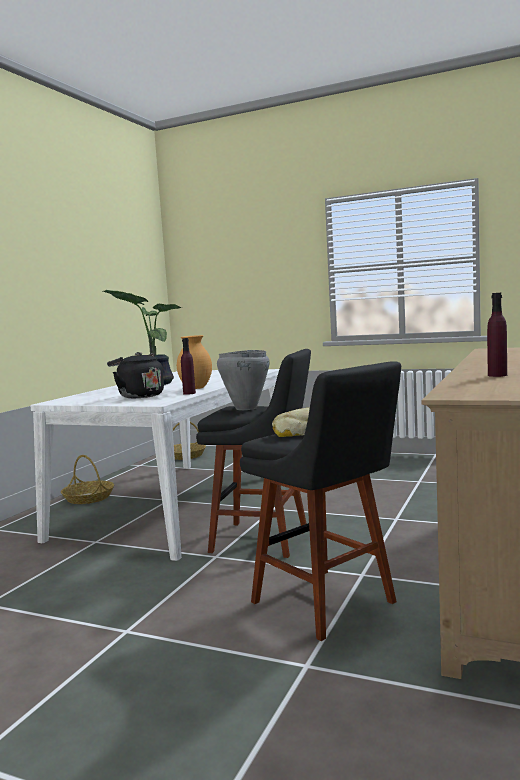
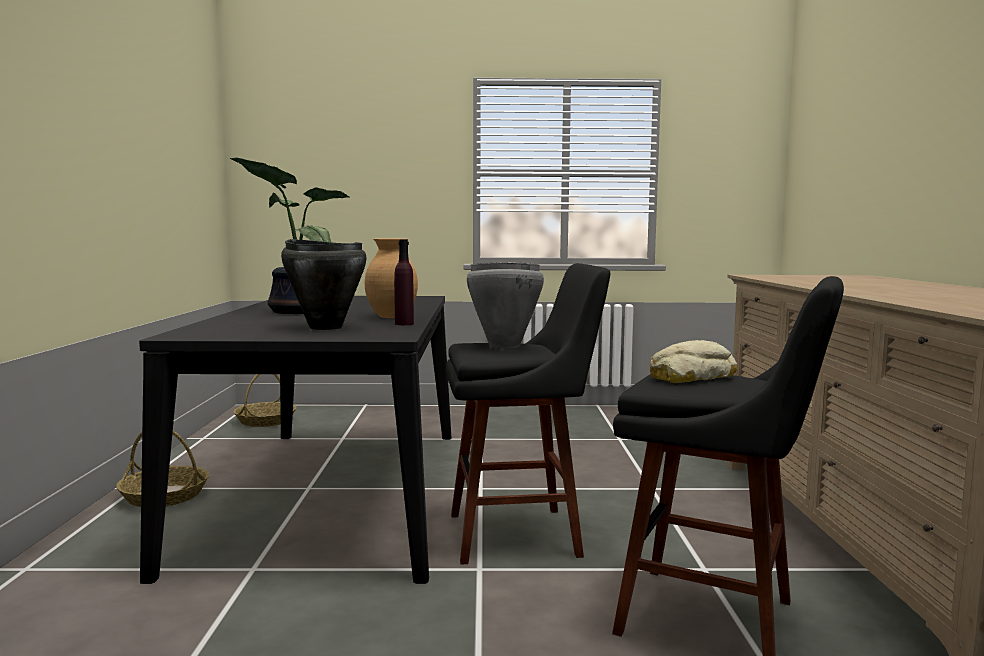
camera: 25 degrees left, 0 degrees up
(139, 396) = (325, 327): black kettle -> black cooking pot
(182, 503) = (336, 491): white dining table -> black dining table
(497, 375) = (929, 299): purple bottle -> none

